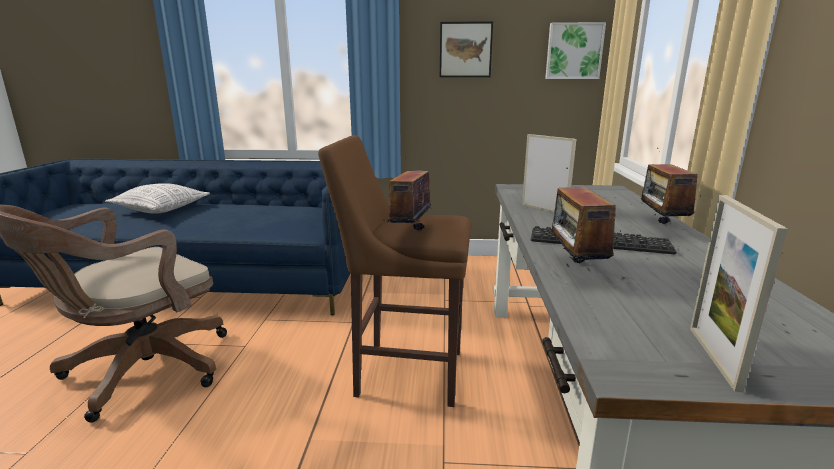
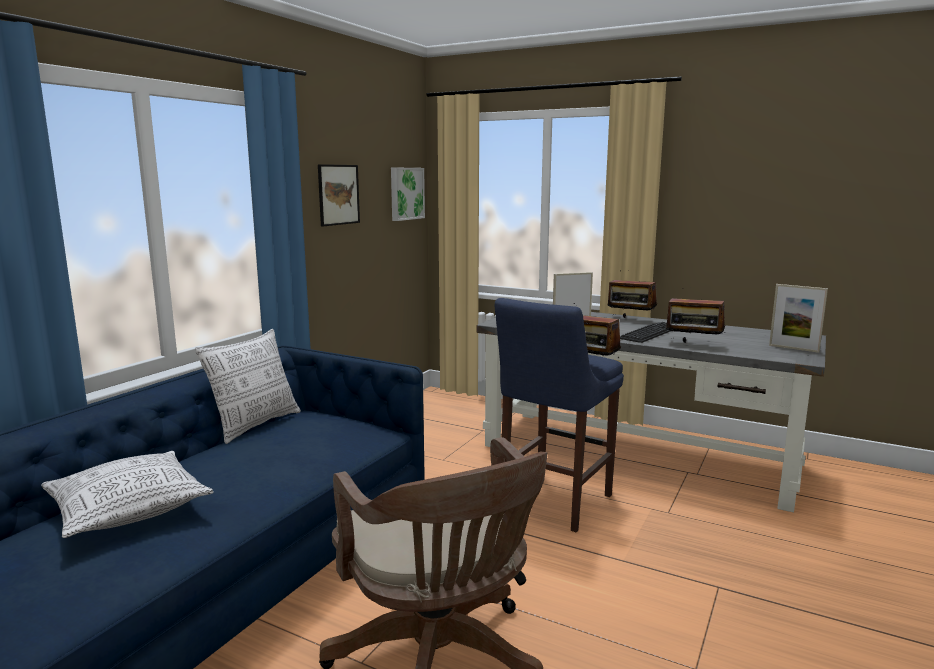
camera: 65 degrees left, 5 degrees down
(293, 203) = (255, 425): none -> pillow
(403, 371) = (553, 504): brown stool -> blue stool

